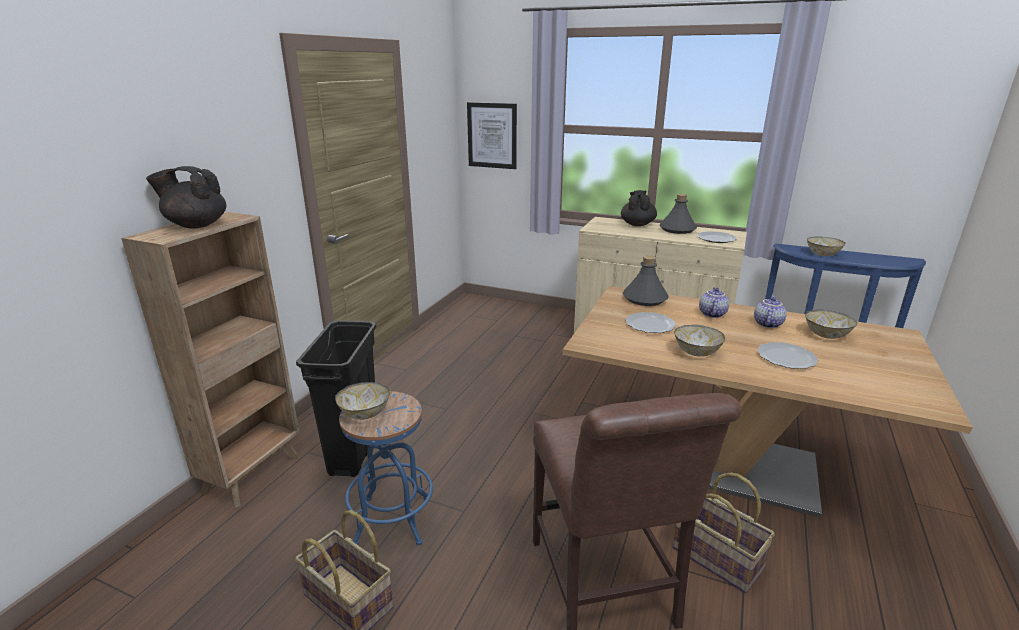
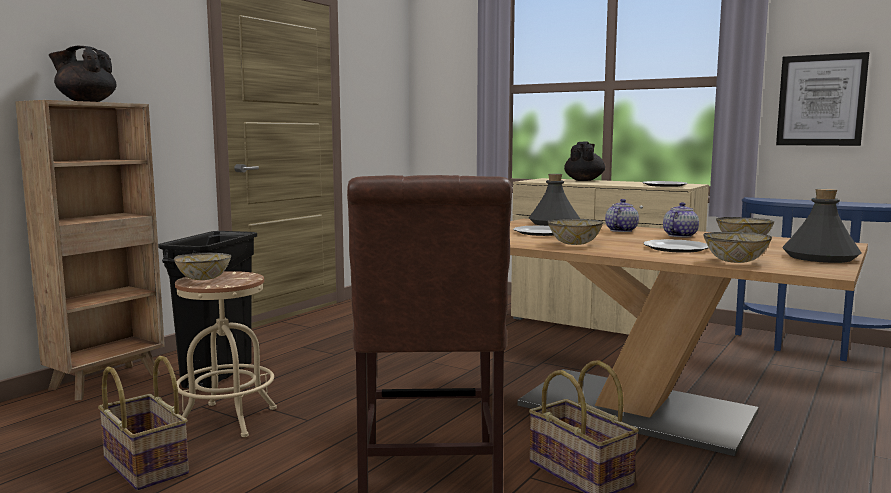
camera: 10 degrees right, 15 degrees down
(392, 520) = (227, 420): blue stool -> beige stool
(492, 135) = (441, 102): picture -> picture (821, 100)
(677, 229) = (626, 182): grey bottle -> grey bottle (819, 257)
(822, 254) = (792, 201): bowl -> bowl (734, 261)

